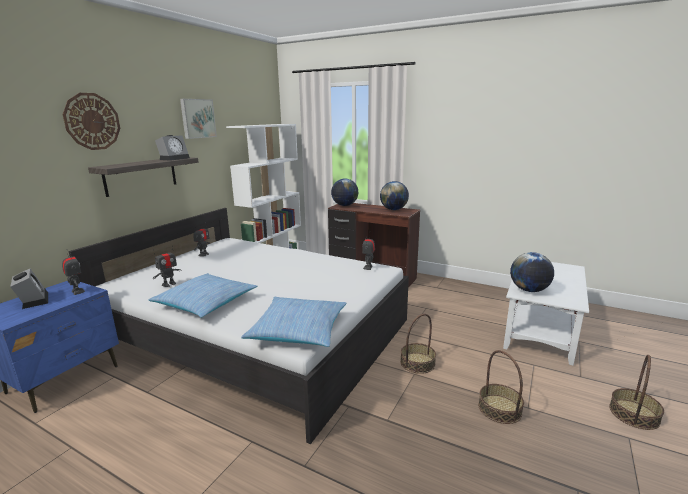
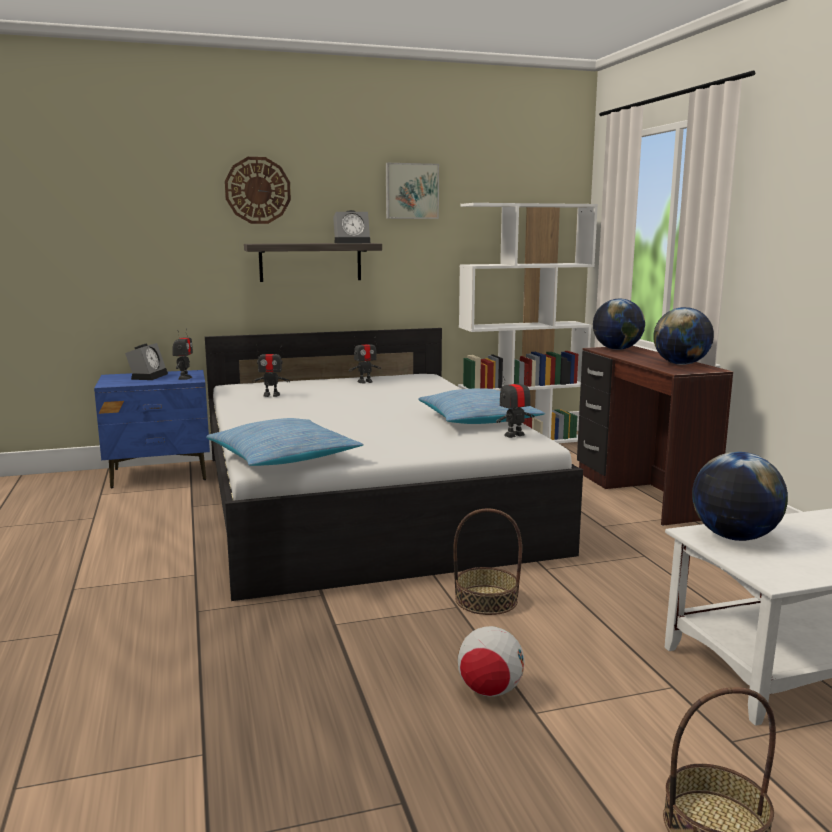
camera: 45 degrees right, 5 degrees down
(206, 303) = (266, 416): pillow -> pillow (478, 420)
(500, 409) = (490, 690): basket -> football

